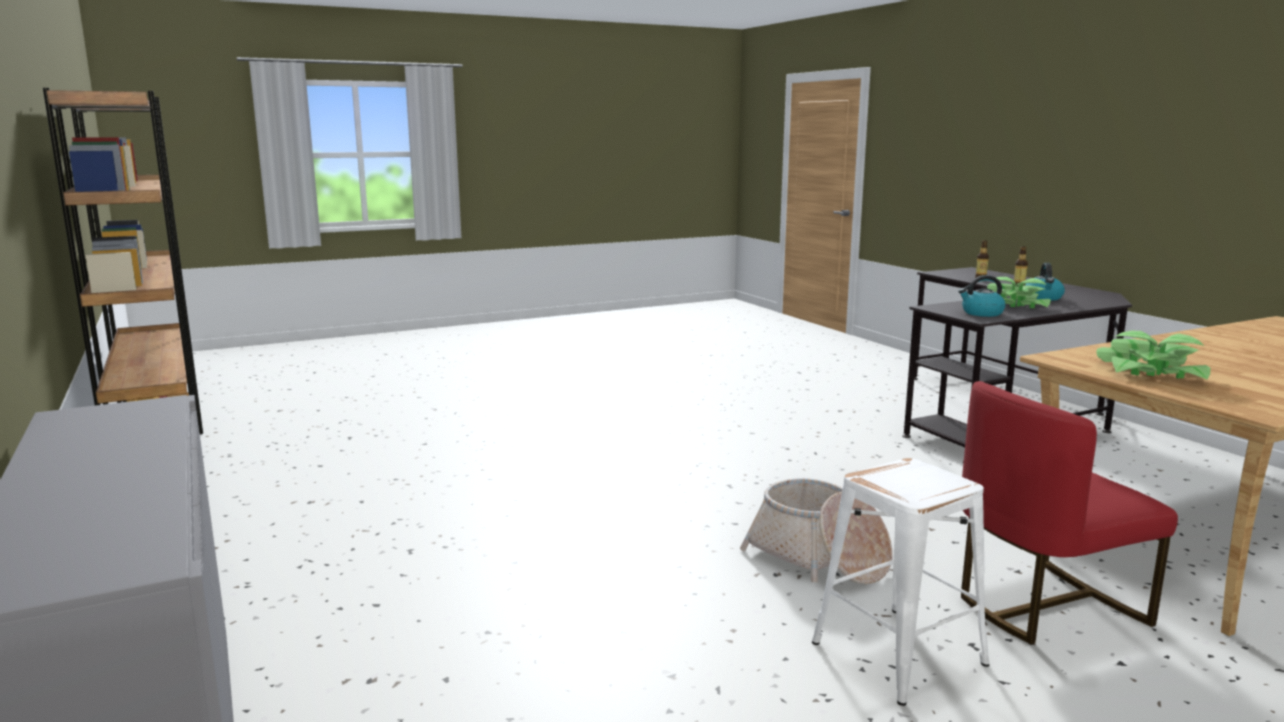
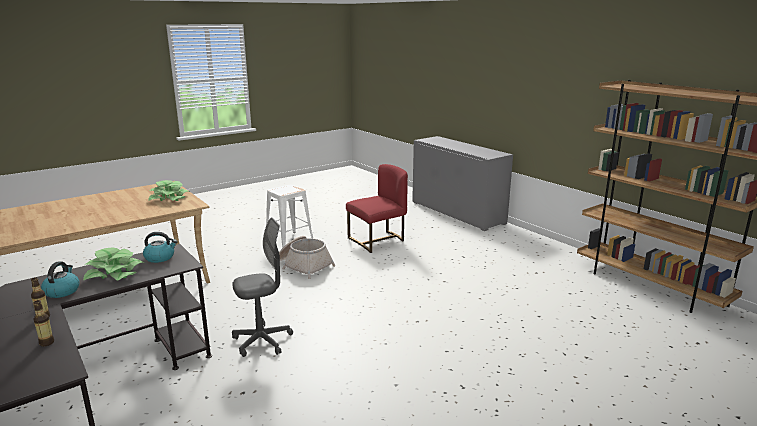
camera: 170 degrees right, 5 degrees up
(842, 445) = (262, 341): none -> grey office chair
(1045, 605) = (230, 256): red chair -> red chair (377, 240)

